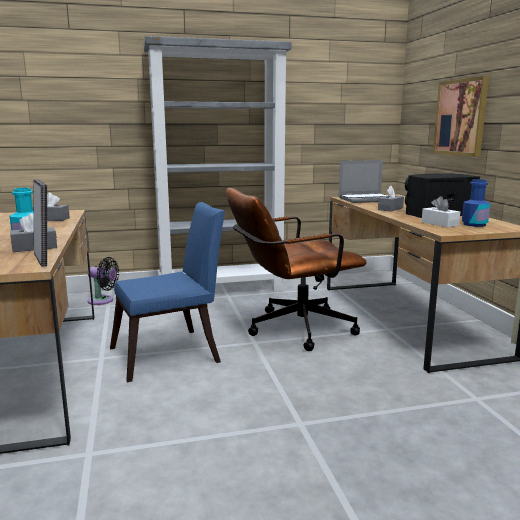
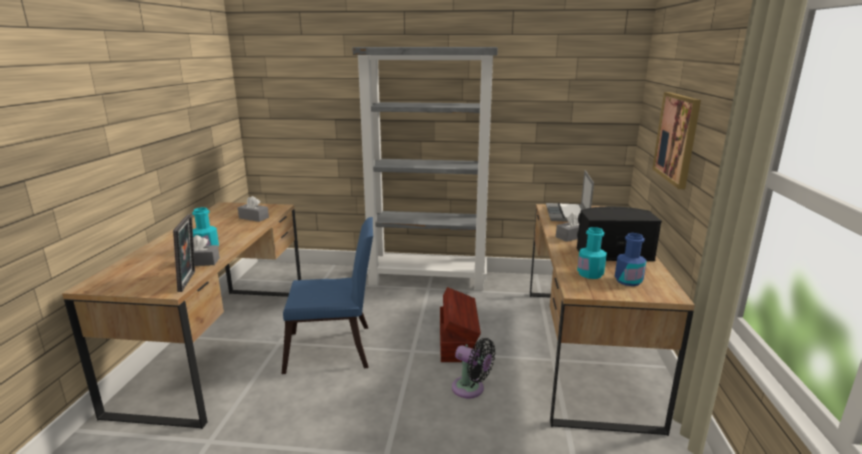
camera: 20 degrees right, 5 degrees up
(103, 301) = (320, 277): black fan -> black fan (471, 389)
(292, 329) = (457, 341): brown office chair -> brown storage box
(366, 199) = (567, 214): laptop -> laptop turned 90 degrees clockwise
(439, 224) = (590, 274): white tissue box -> turquoise bottle

